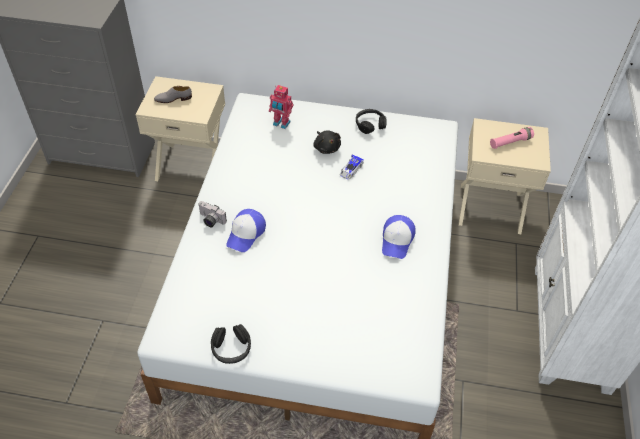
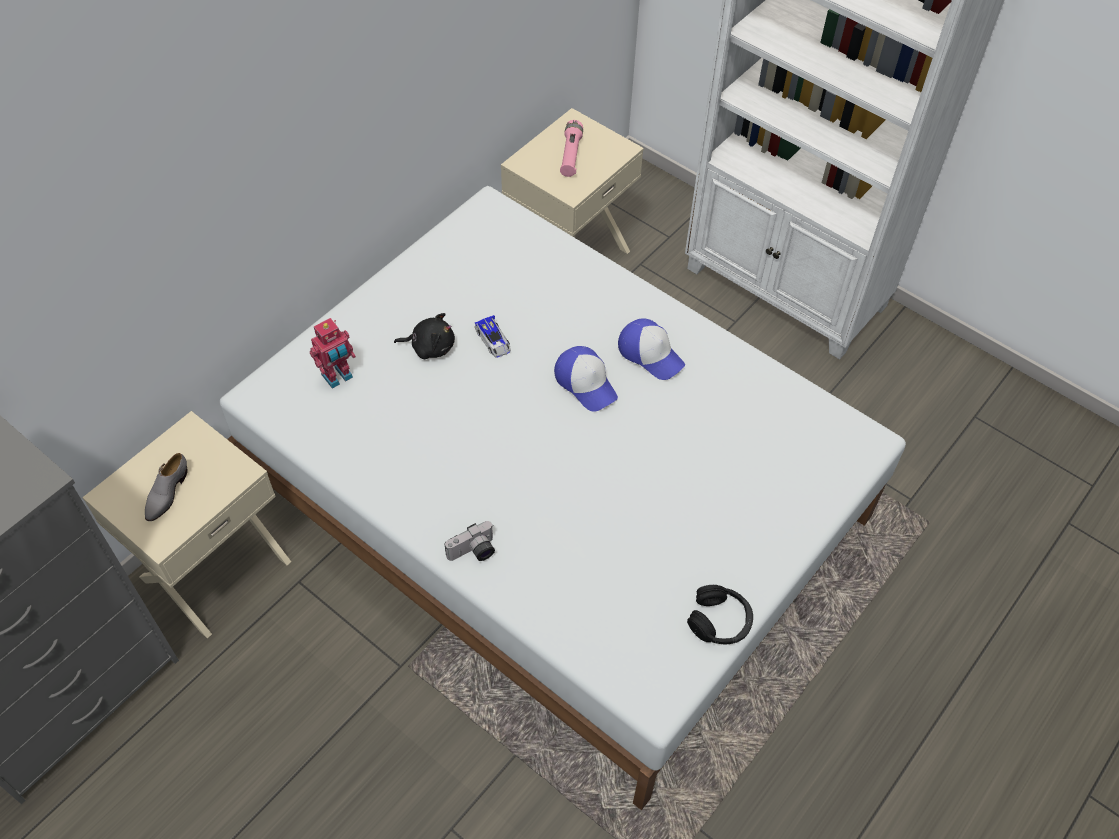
camera: 60 degrees left, 5 degrees up
(246, 234) = (529, 518): cap -> cap (586, 383)
(370, 125) = (423, 276): black headphones -> none

